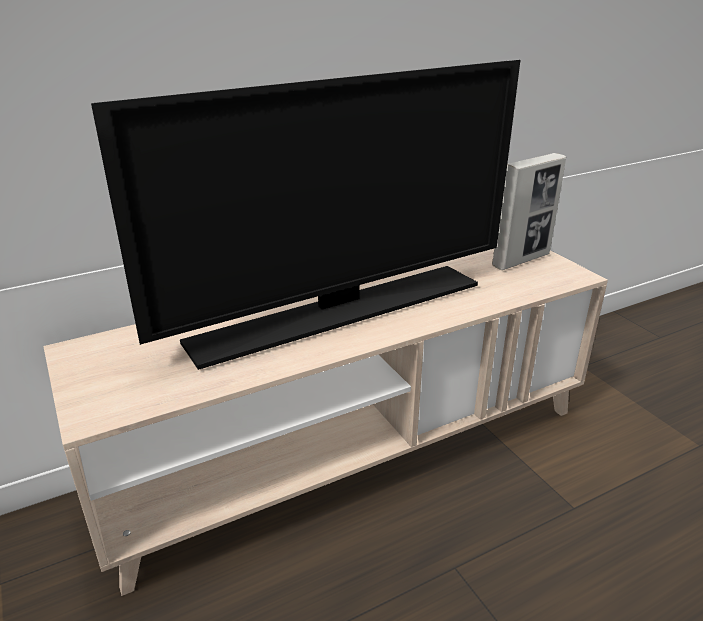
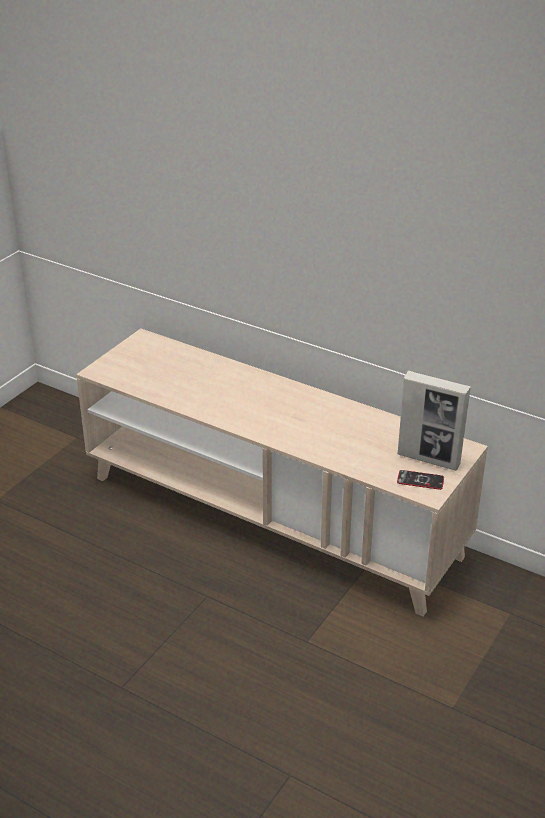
camera: 60 degrees right, 5 degrees up
(339, 312) = (264, 405): television -> none
(554, 273) = (420, 480): none -> phone

